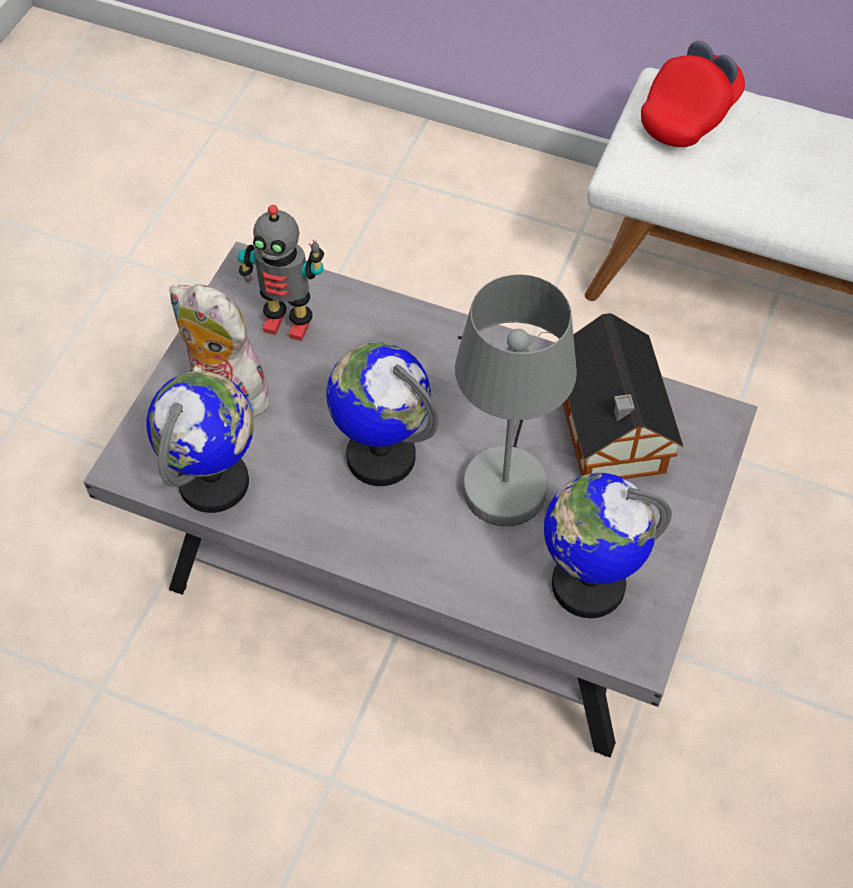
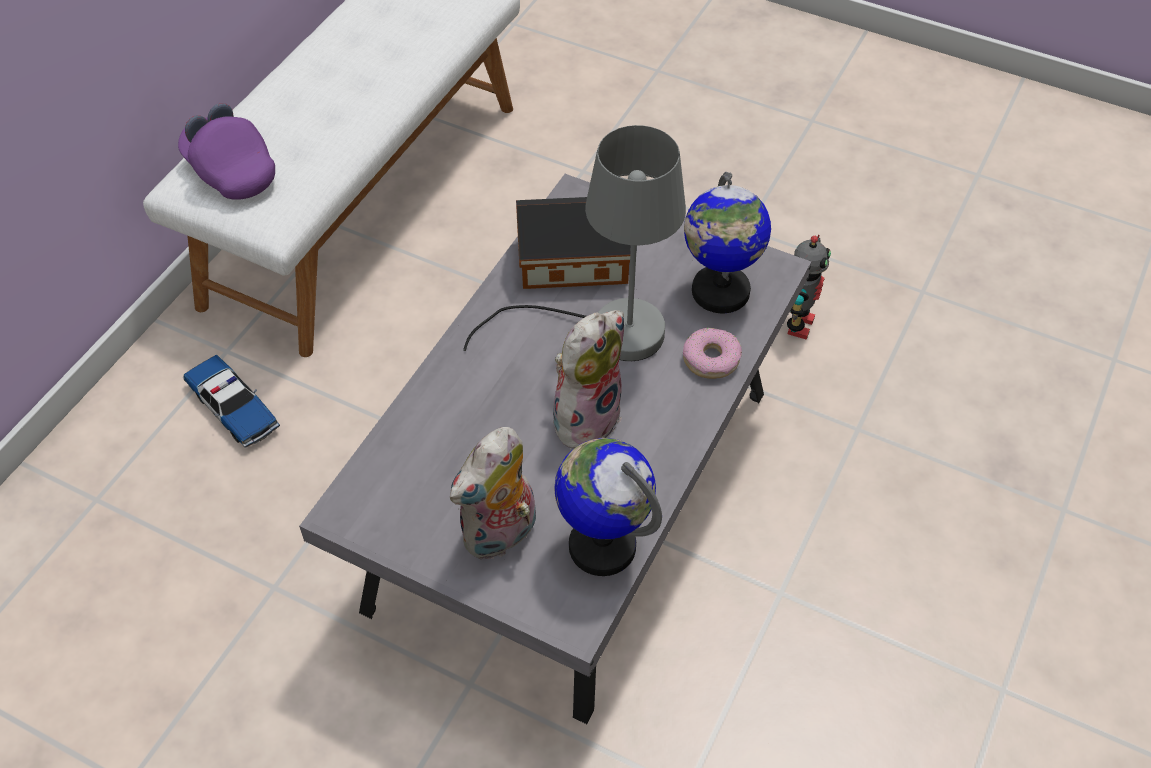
camera: 85 degrees left, 5 degrees down
(288, 323) = (420, 481): toy robot -> toy robot (797, 325)
(381, 455) = (585, 416): globe -> plush toy
(477, 577) = (711, 359): none -> donut
(510, 251) = (233, 408): none -> toy car
(689, 115) = (230, 171): red cap -> purple cap

